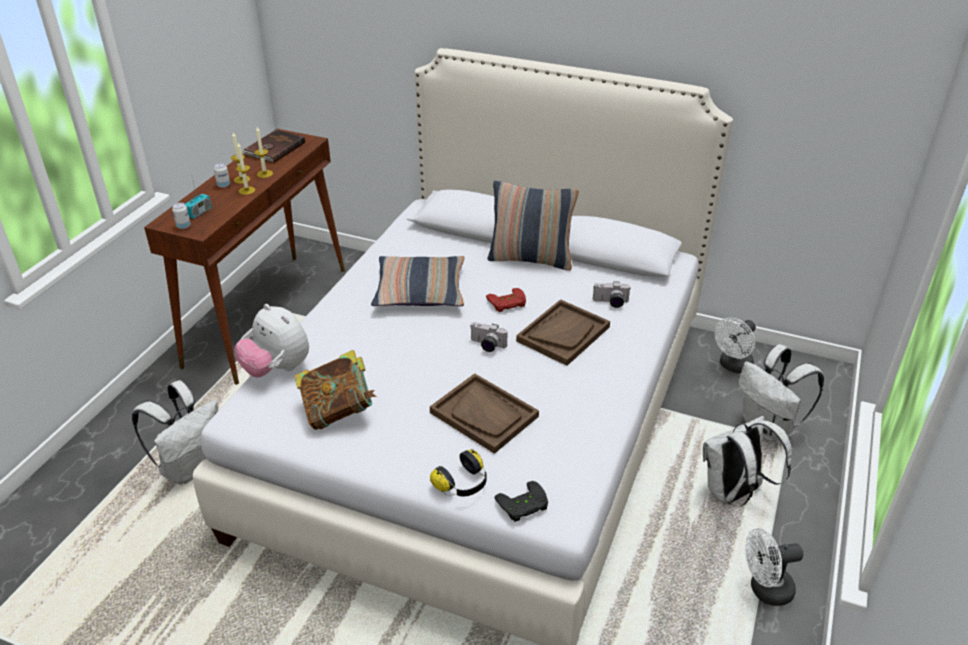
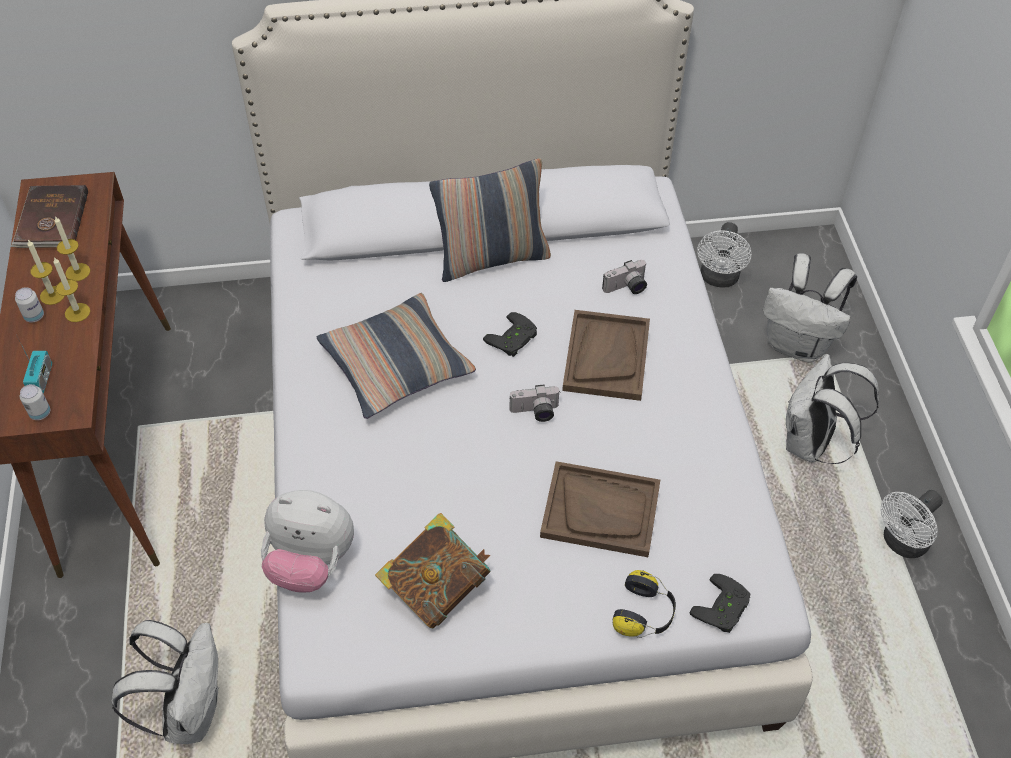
camera: 30 degrees left, 15 degrees up
(507, 303) = (514, 339): red game controller -> black game controller

